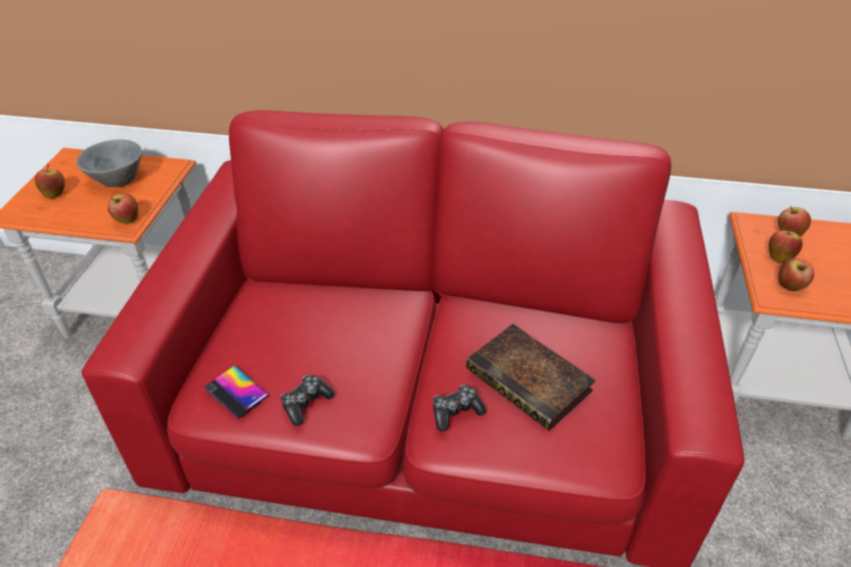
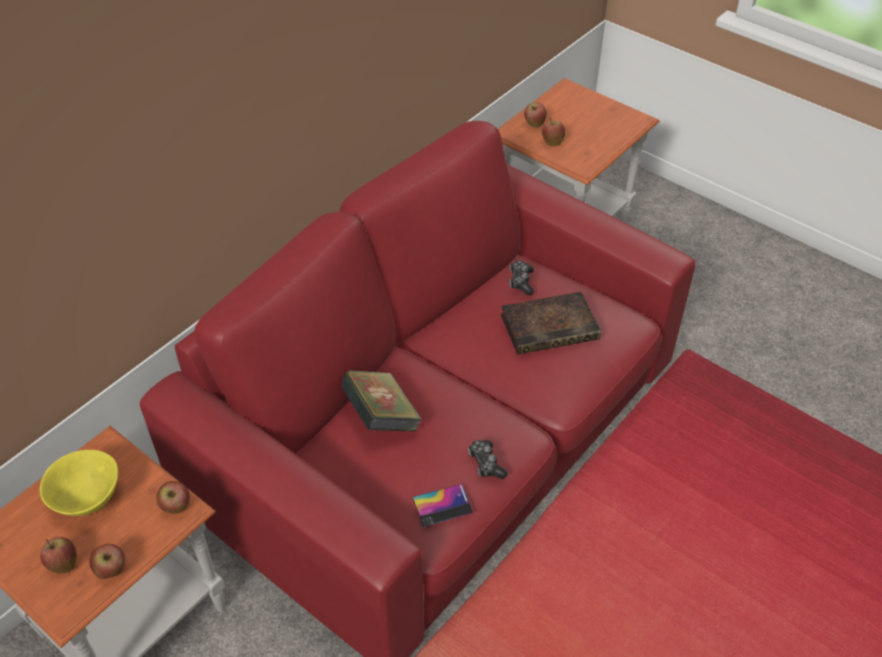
camera: 60 degrees left, 5 degrees up
(118, 178) = (87, 498): grey bowl -> yellow bowl
(323, 308) = (380, 417): none -> book
(456, 412) = (551, 379): game controller -> game controller (521, 281)
(790, 287) = (581, 155): apple -> apple (112, 570)

